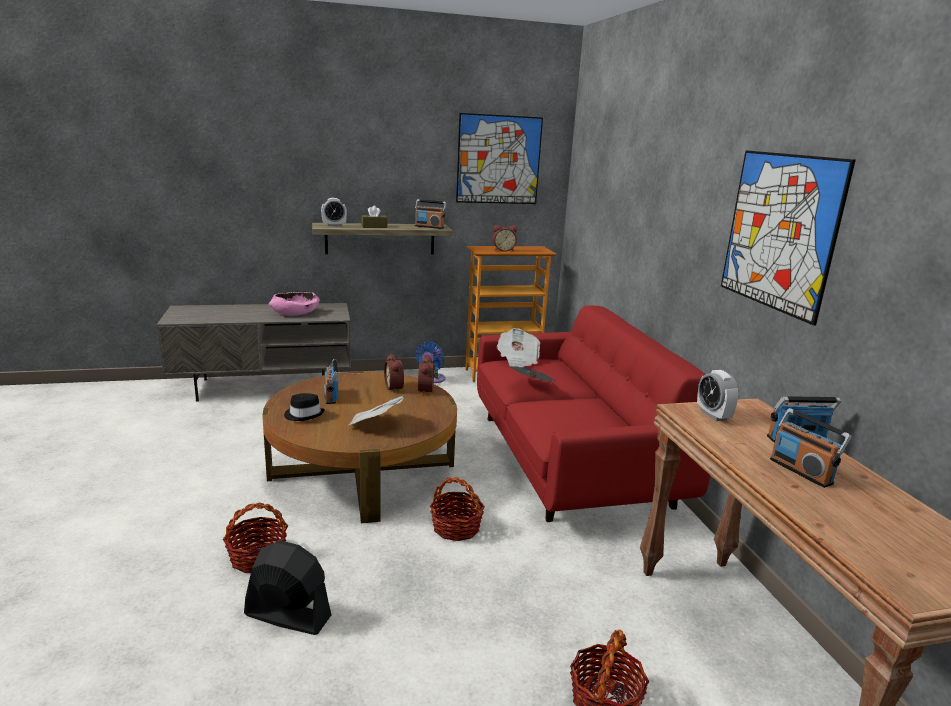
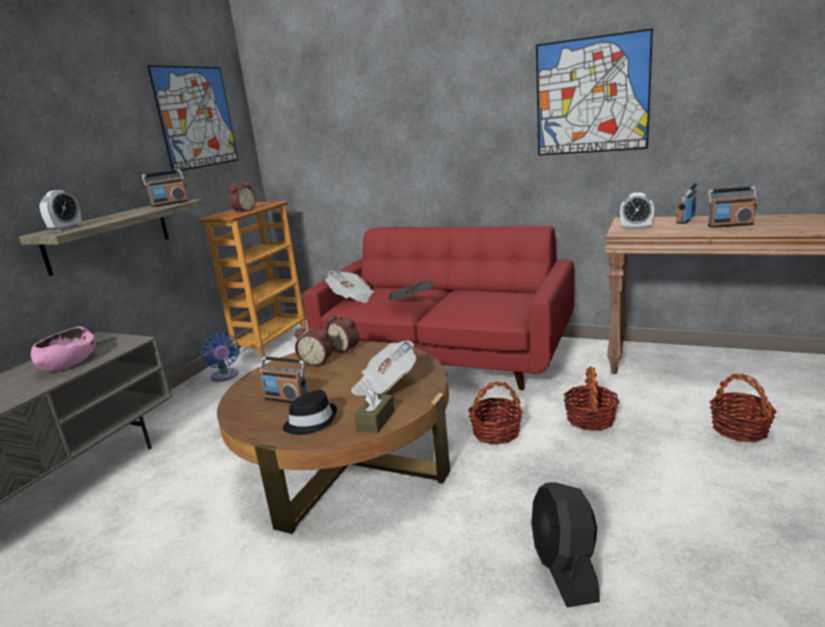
camera: 50 degrees left, 0 degrees up
(257, 557) = (445, 572): basket -> basket (590, 419)
(287, 615) = (565, 569): black fan -> black fan turned 60 degrees counterclockwise
(374, 226) = (116, 217): brown tissue box -> brown tissue box (376, 420)

